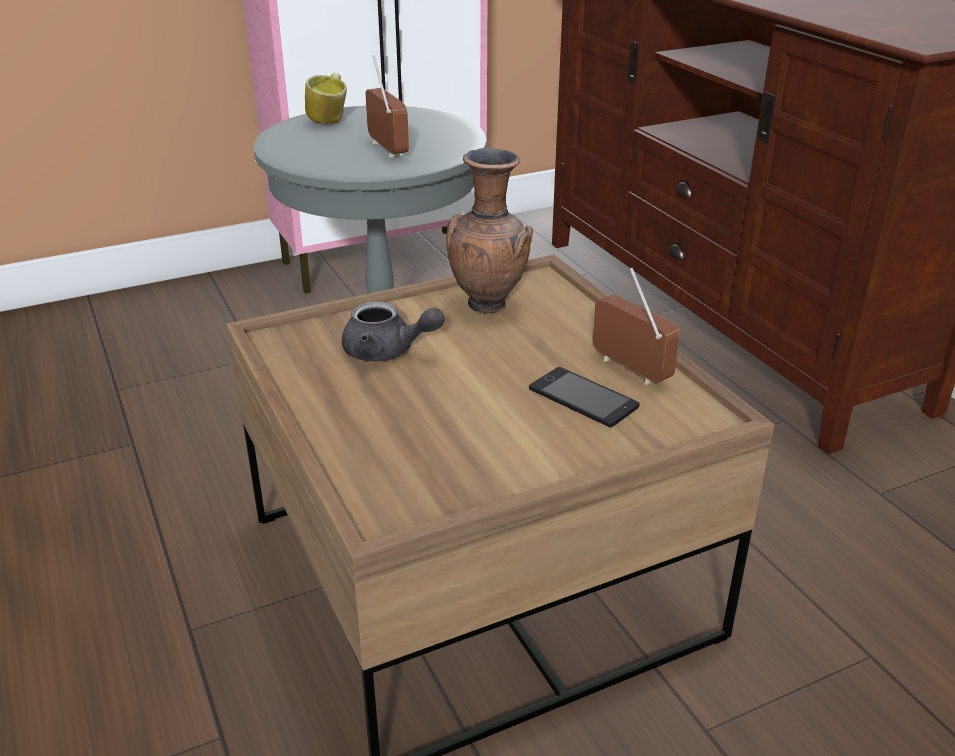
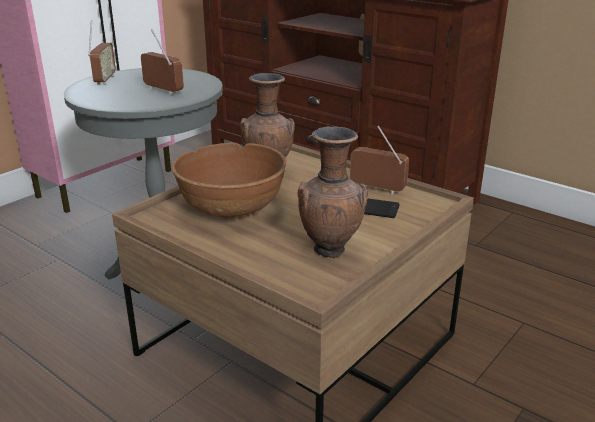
camera: 25 degrees left, 5 degrees down
(330, 120) = (105, 80): mug -> radio
(387, 352) = (231, 208): grey teapot -> brown bowl
(466, 456) = (331, 250): none -> brown vase

